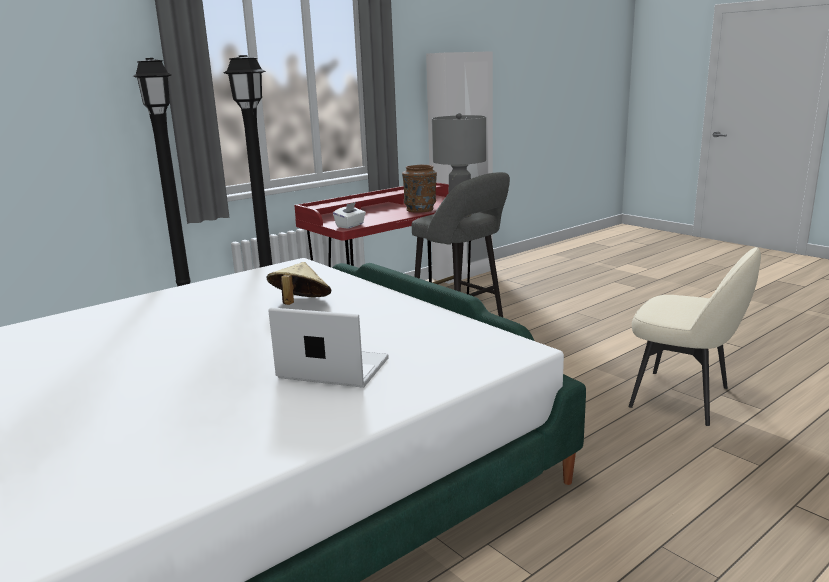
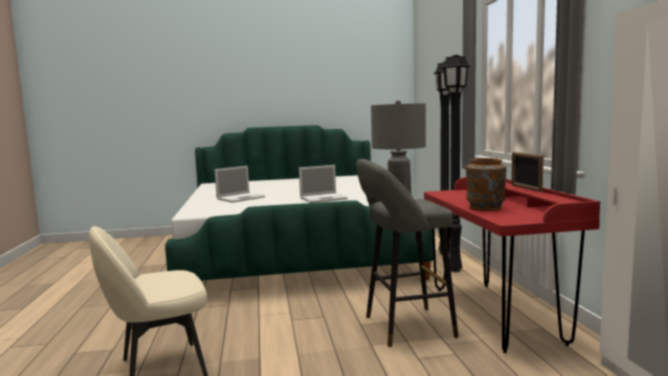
camera: 120 degrees right, 10 degrees down
(300, 304) = (324, 198): beige hat -> laptop
(350, 225) = (441, 193): white tissue box -> none
(369, 195) = (525, 188): none -> picture frame

